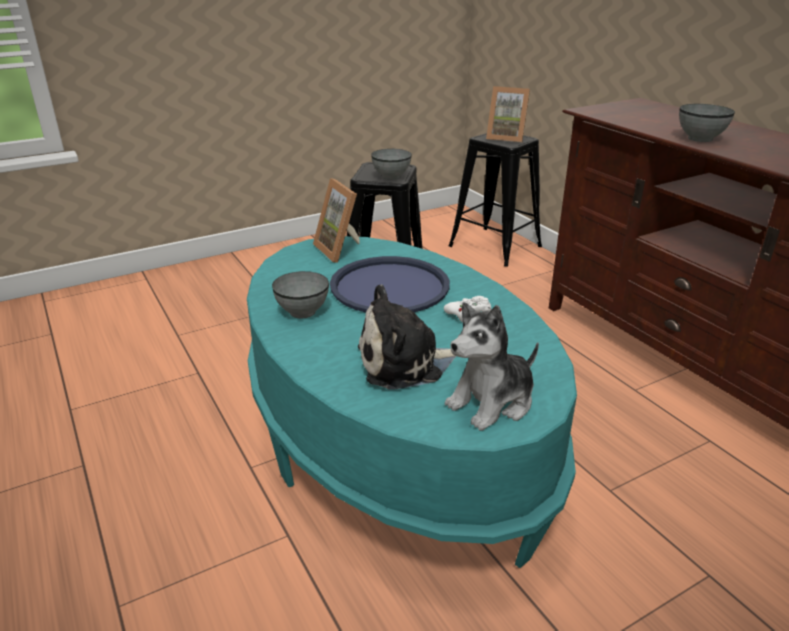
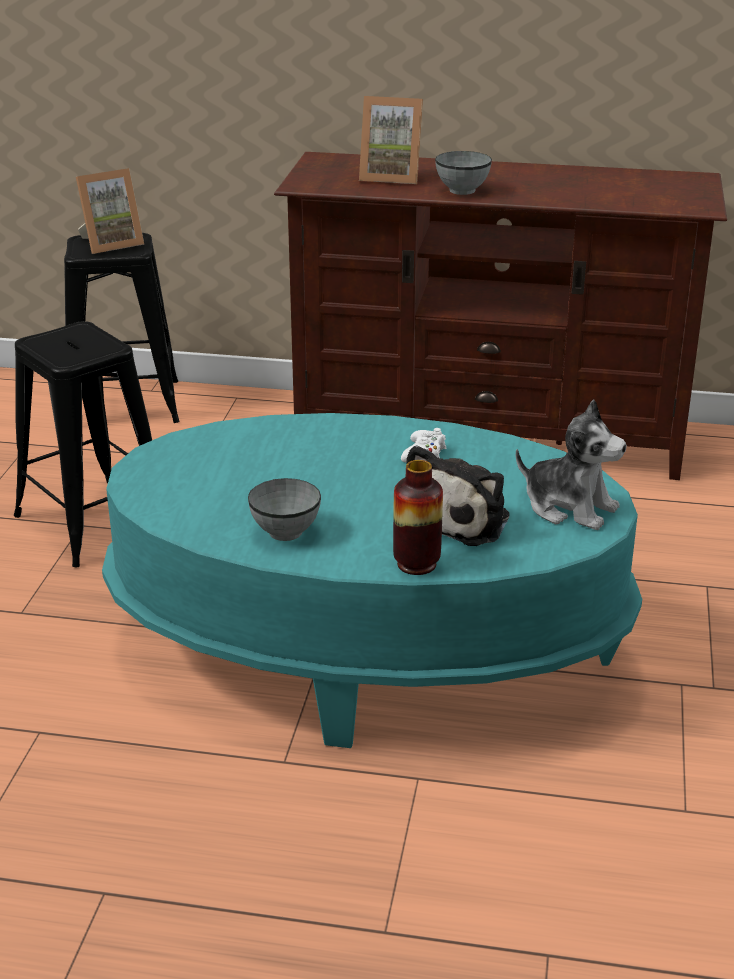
camera: 50 degrees left, 0 degrees up
(322, 372) = (416, 564): none -> vase
(341, 250) = (179, 458): picture frame -> picture frame (391, 177)
(389, 286) = (308, 467): blue tray -> none
(391, 176) = (96, 346): grey bowl -> none
(492, 402) = (569, 507): plush toy -> plush toy turned 60 degrees counterclockwise

